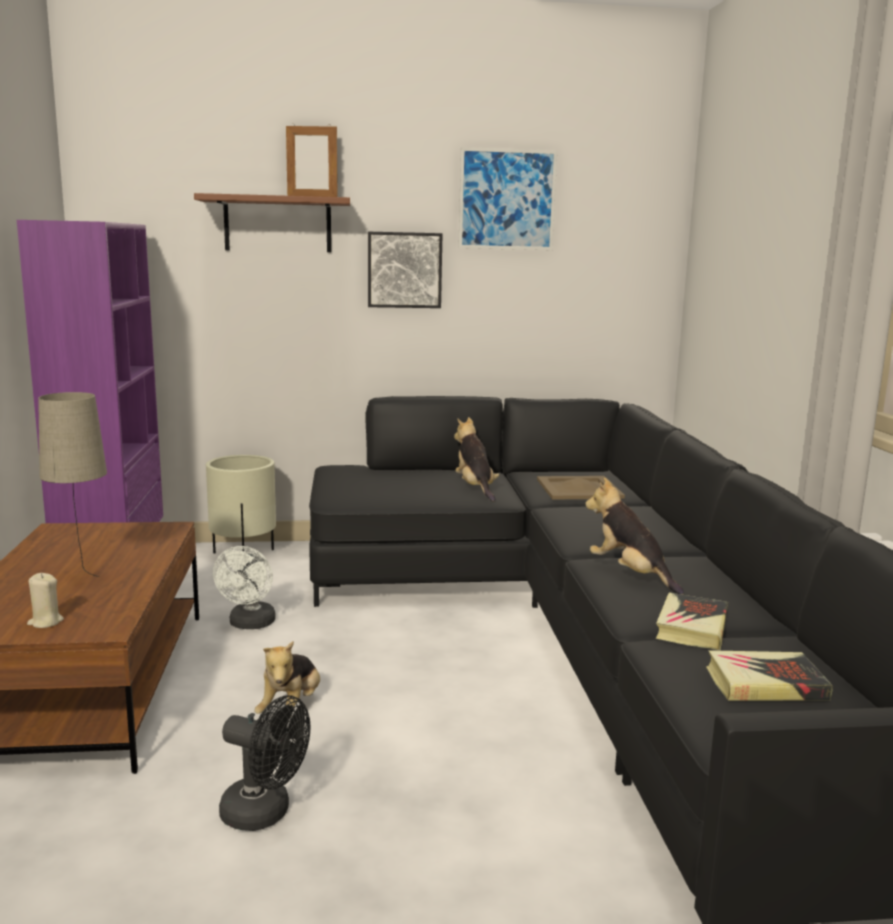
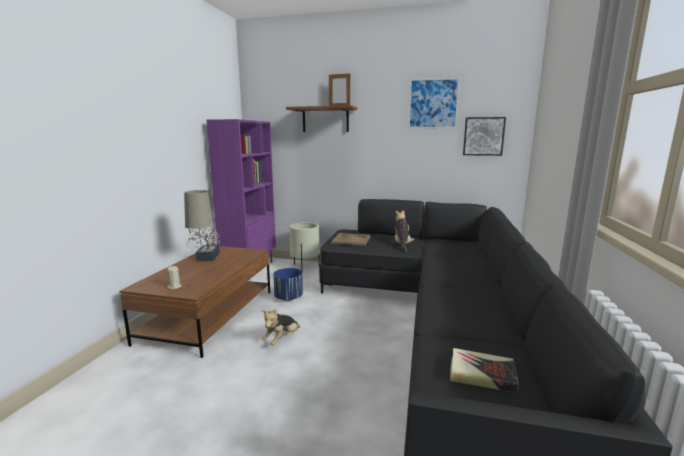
camera: 20 degrees right, 0 degrees up
(62, 552) = (207, 258): none -> potted plant
(250, 624) = (289, 298): white fan -> blue planter
(265, 813) = (239, 388): black fan -> none
(404, 270) = (382, 139): picture -> picture (483, 136)
(580, 489) = (455, 249): beige tray -> beige tray (351, 240)
(630, 574) = (448, 297): plush toy -> none
(691, 627) = (461, 332): book -> none

